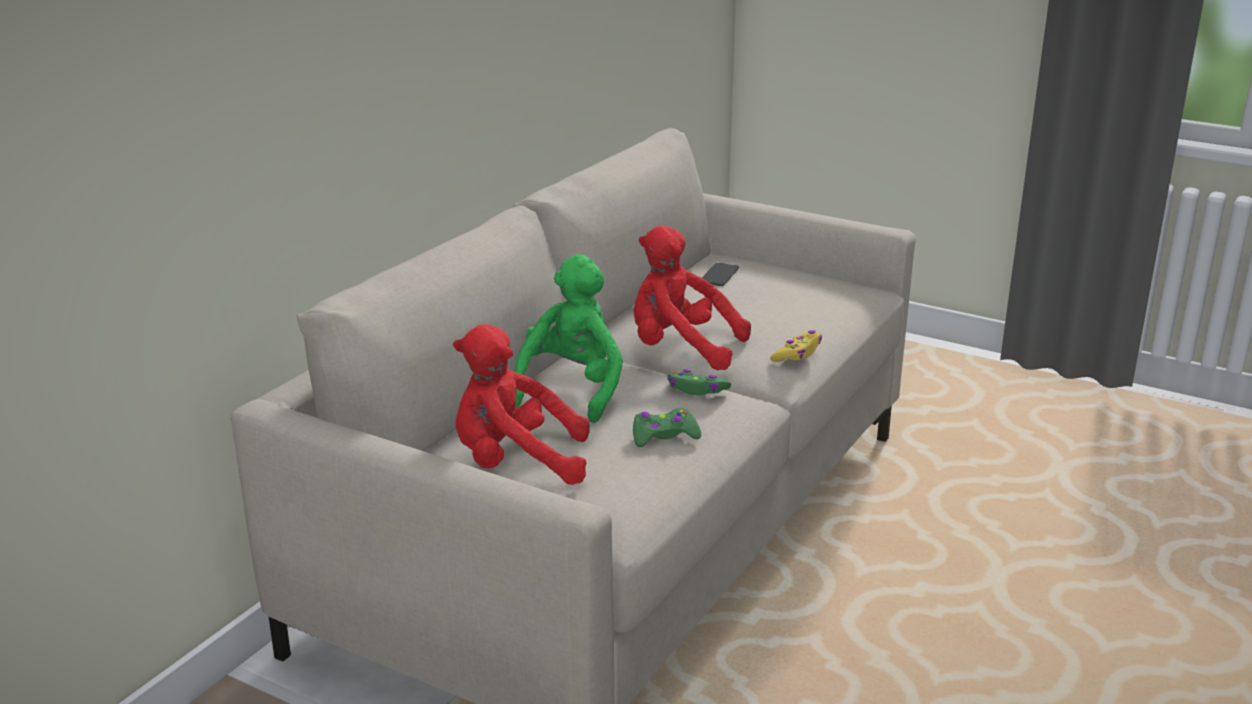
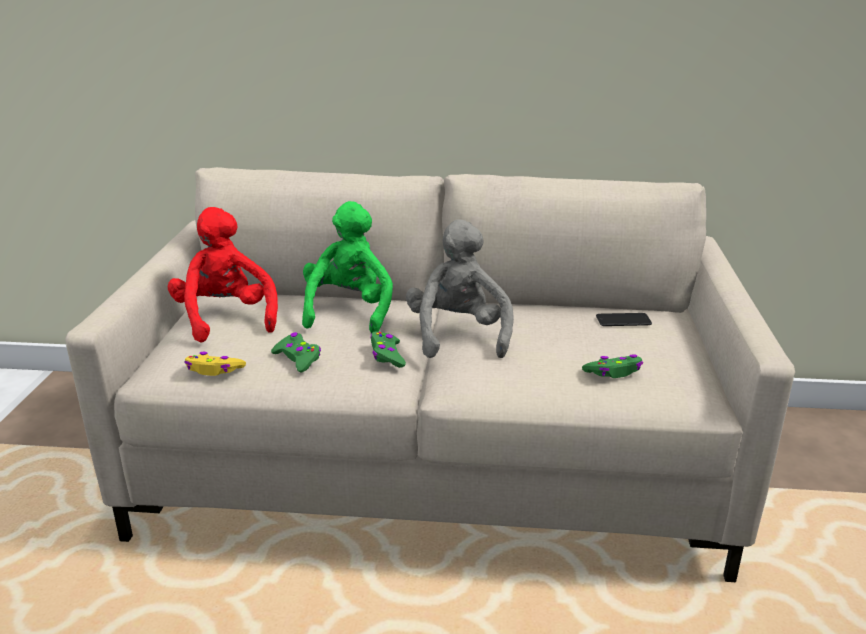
camera: 65 degrees right, 0 degrees up
(571, 389) = (349, 311): green plush toy -> green plush toy turned 75 degrees counterclockwise
(680, 349) = (458, 335): red plush toy -> grey plush toy
(797, 354) = (500, 385): yellow game controller -> yellow game controller (214, 370)
(810, 305) = (614, 372): none -> green game controller

